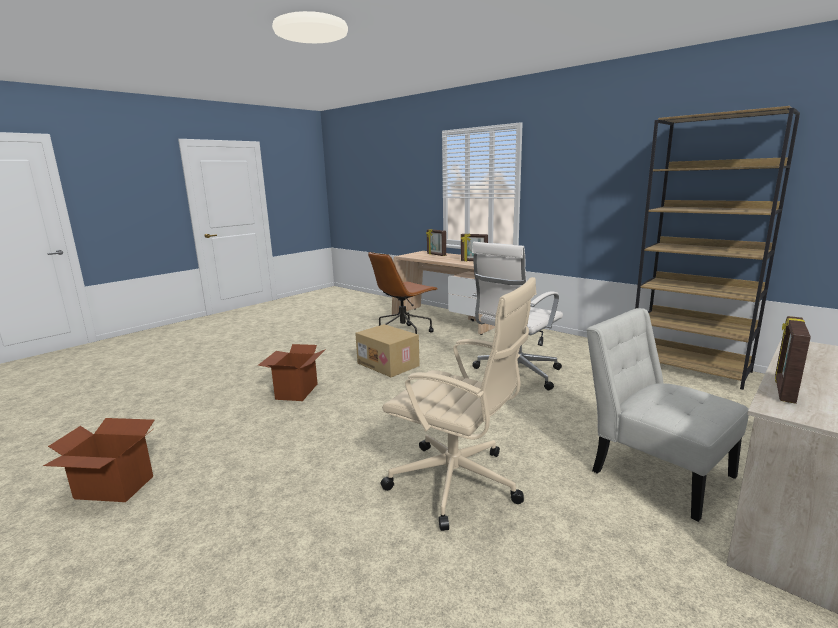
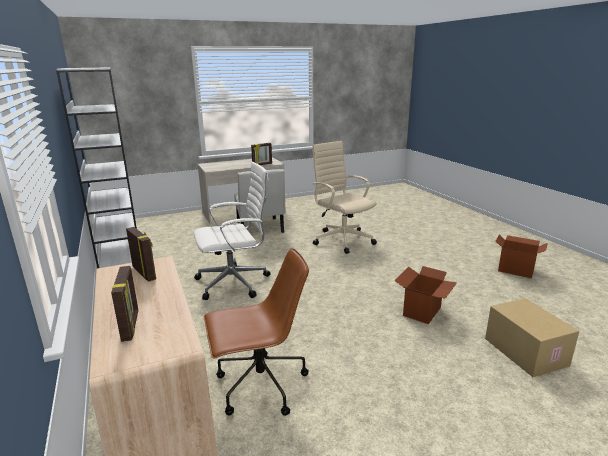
camera: 155 degrees left, 5 degrees up
(389, 364) = (323, 323): cardboard box -> cardboard box (524, 351)
(690, 368) = (120, 258): brown bookcase -> white bookcase

